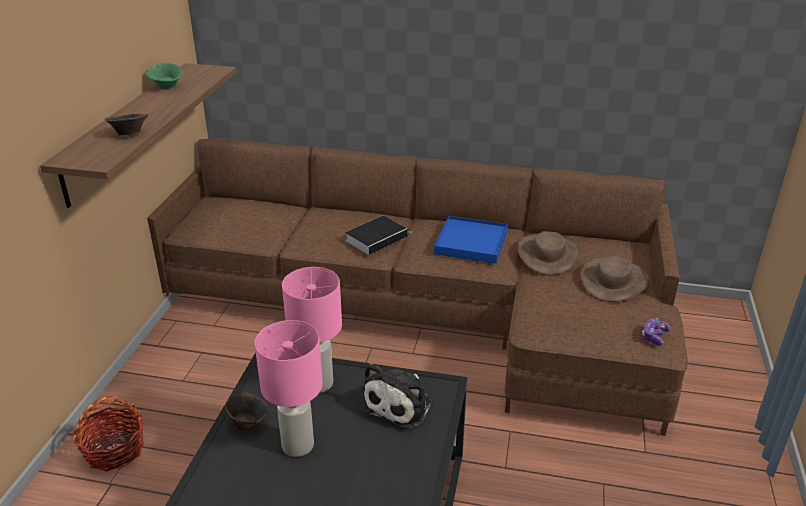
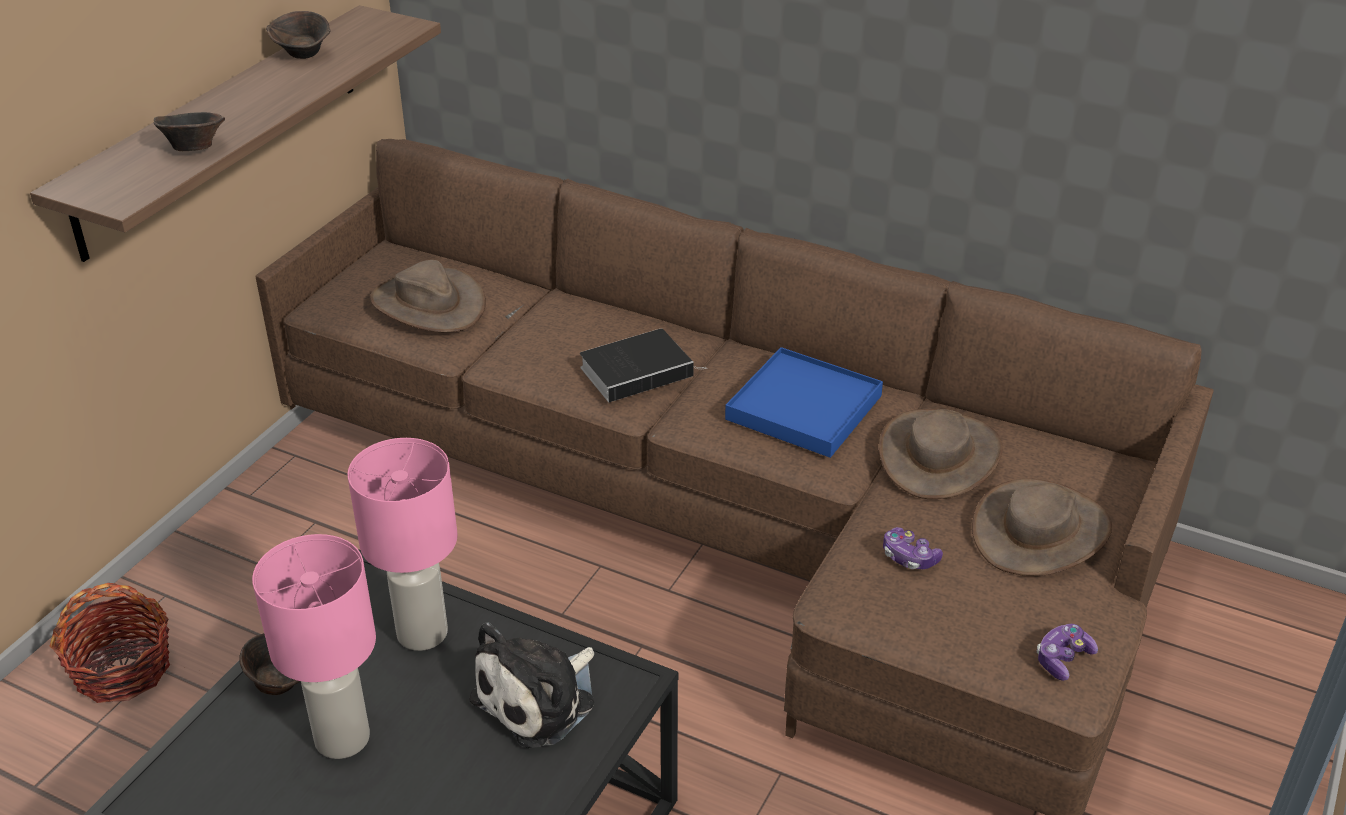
camera: 15 degrees right, 5 degrees up
(168, 87) = (304, 54): green bowl -> brown bowl
(247, 222) = (428, 304): none -> brown hat
(557, 303) = (909, 557): none -> game controller

